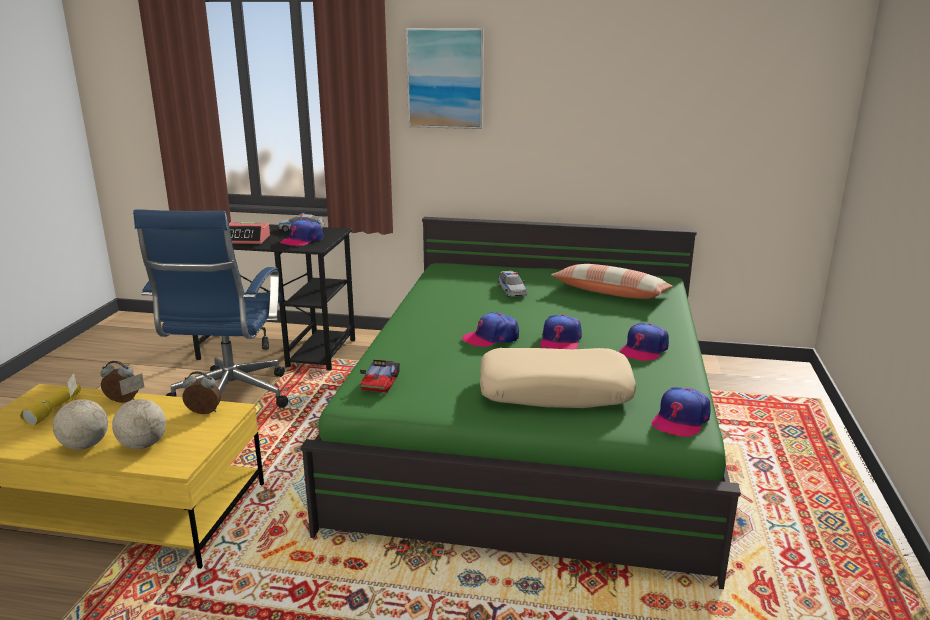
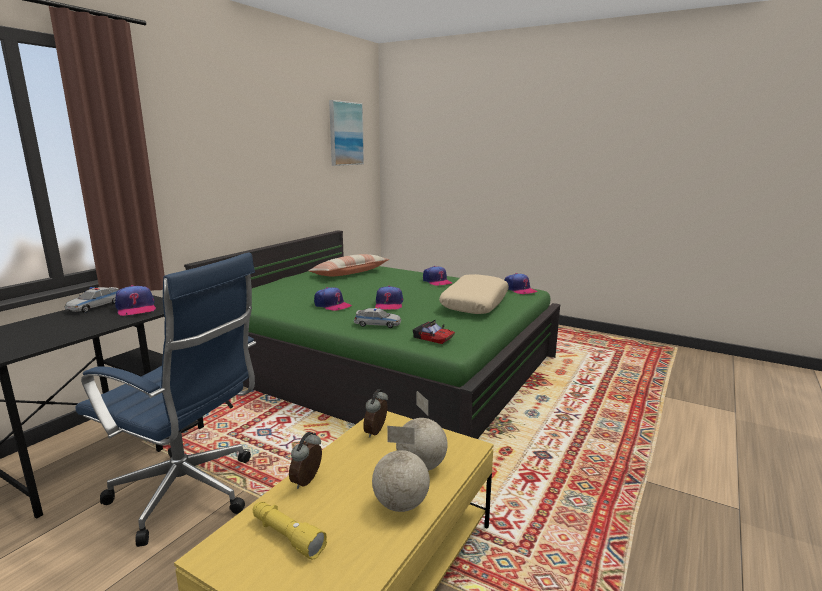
camera: 70 degrees left, 5 degrees down
(246, 239) = (75, 329): alarm clock -> none
(445, 78) = (184, 135): picture -> picture (345, 133)
(512, 290) = (311, 290): toy car -> toy car (377, 324)
(560, 341) = (409, 292): cap -> cap (332, 305)

